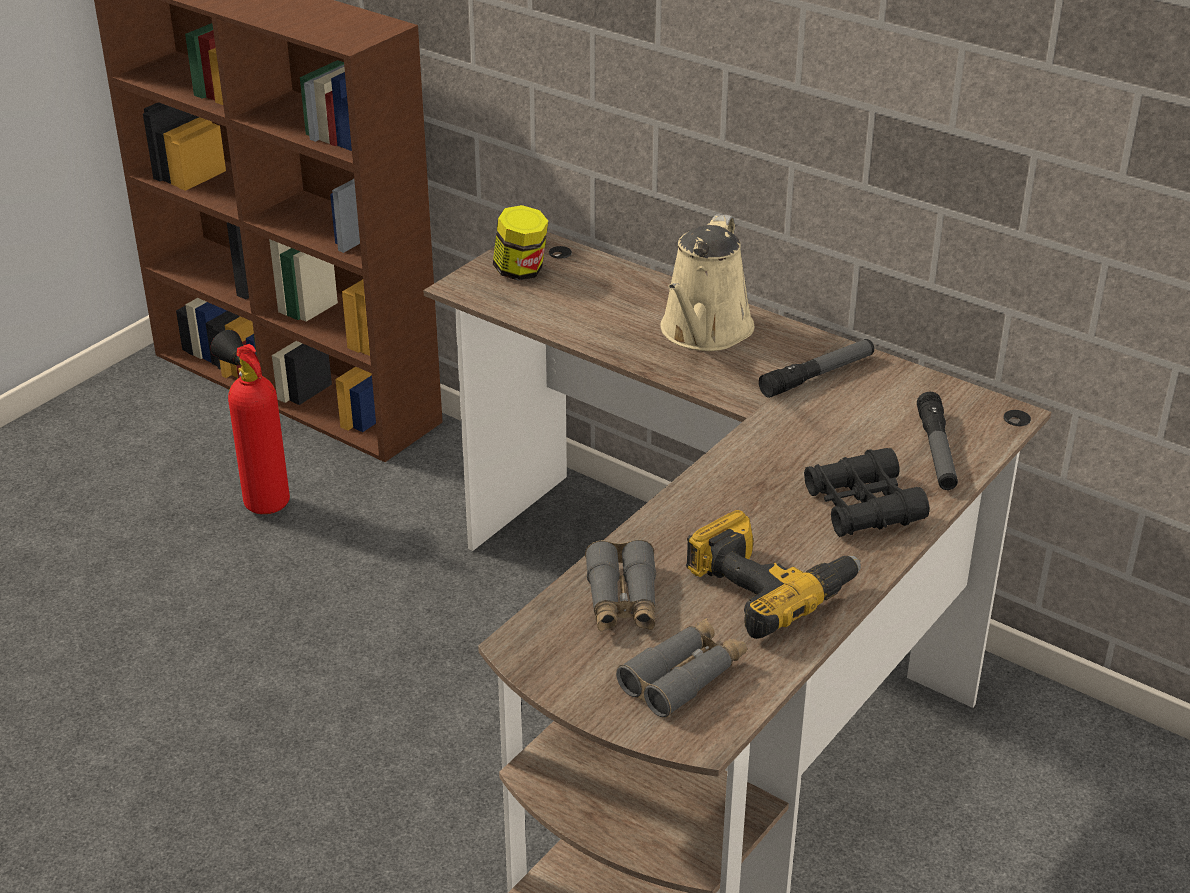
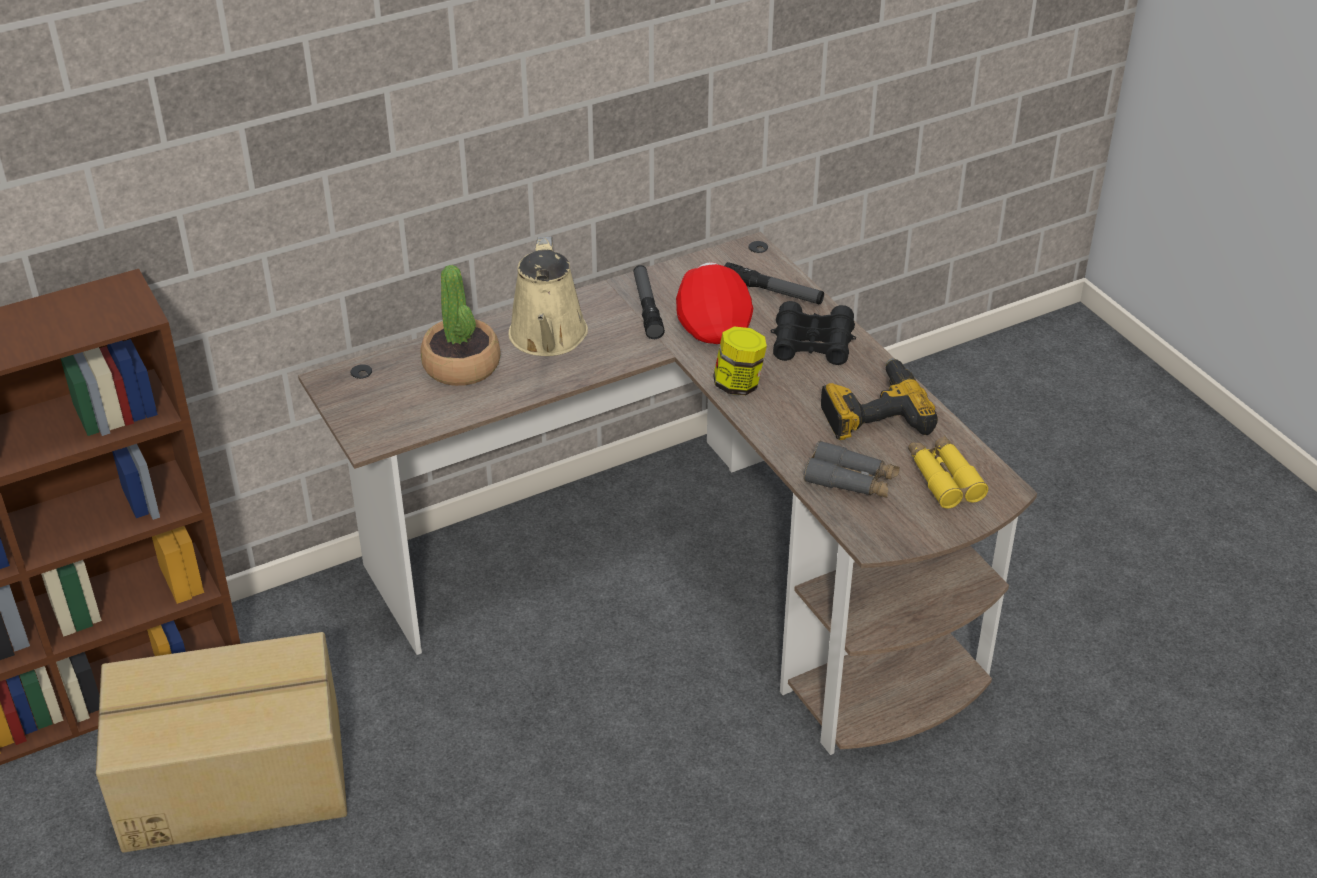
camera: 65 degrees left, 5 degrees up
(262, 500) = (233, 777): fire extinguisher -> cardboard box
(521, 271) = (374, 401): jar -> jar (738, 385)
(615, 299) = (462, 365): none -> potted plant
(683, 676) = (944, 478): grey binoculars -> yellow binoculars
(704, 332) = (548, 338): beige watering can -> beige watering can turned 45 degrees clockwise
(837, 424) = (712, 320): none -> red cap

